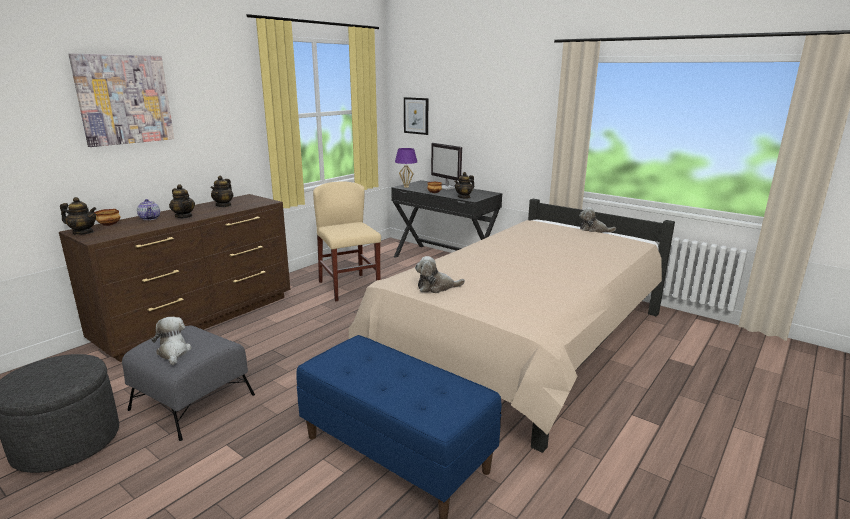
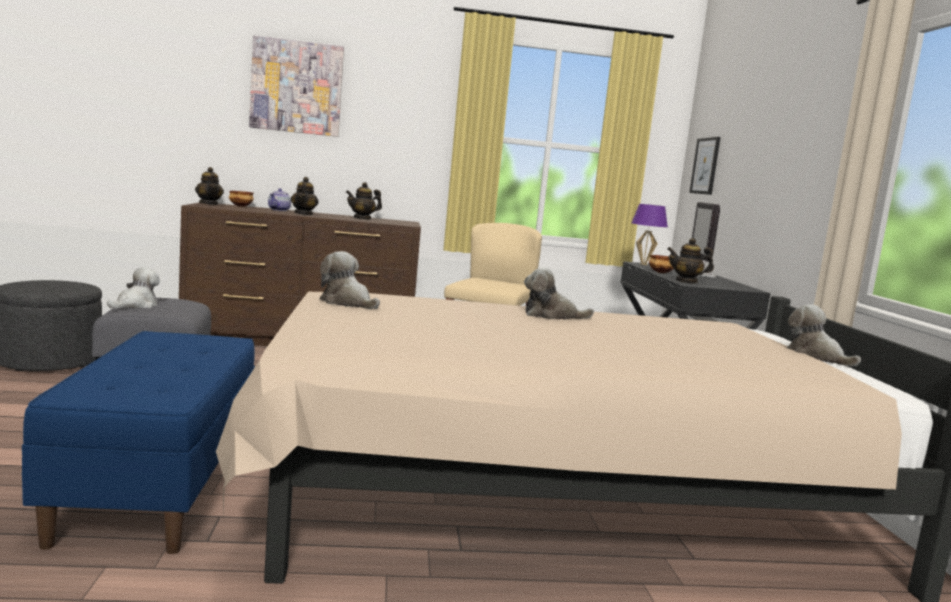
camera: 45 degrees right, 10 degrees down
(499, 250) = (551, 315): none -> plush toy

